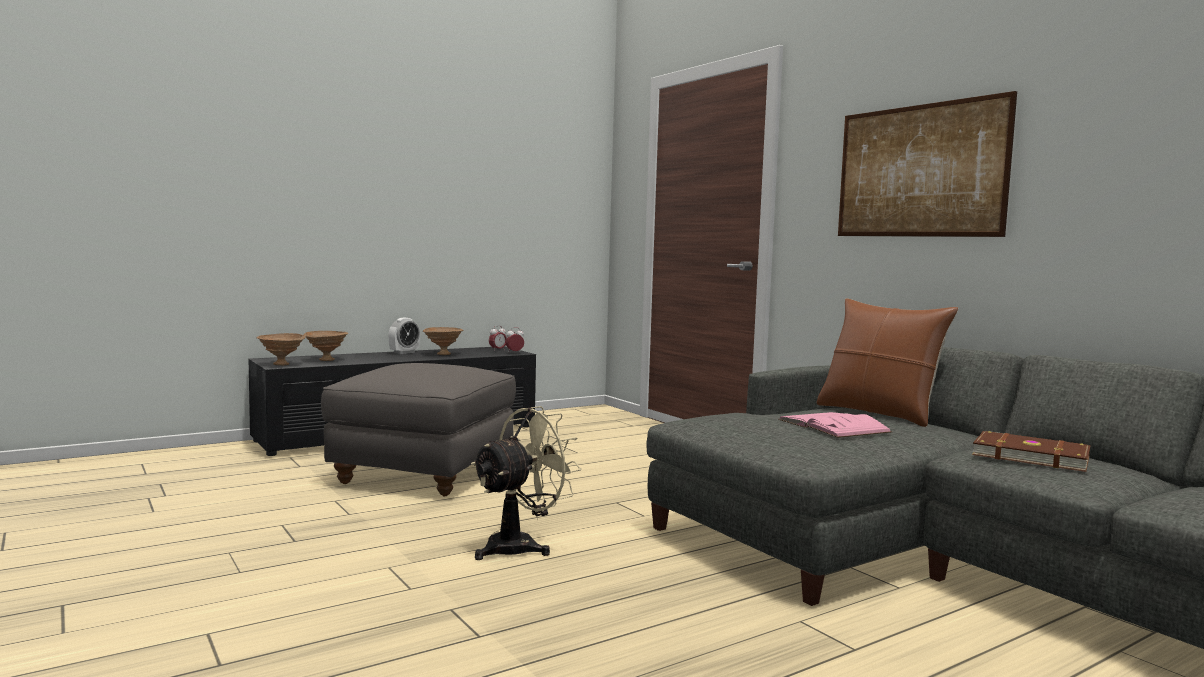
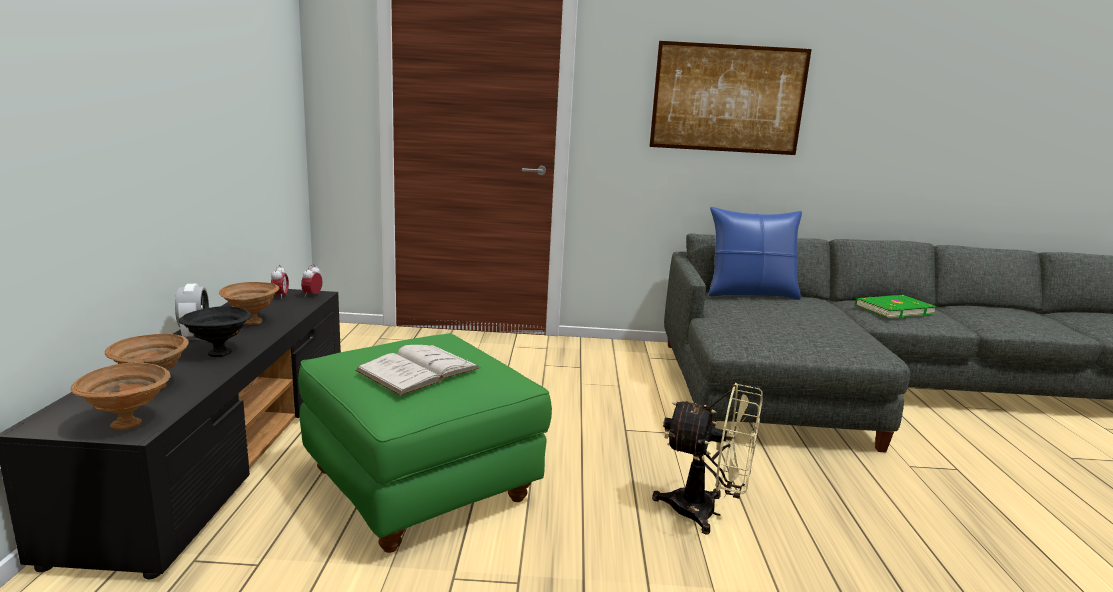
camera: 55 degrees left, 10 degrees up
(386, 358) = (217, 353): none -> black bowl
(404, 368) = (418, 369): none -> white book
(424, 473) = (422, 486): grey ottoman -> green ottoman
(520, 546) = (706, 512): beige fan -> beige fan turned 120 degrees clockwise
(833, 426) = (796, 317): pink book -> none
(878, 413) = (750, 294): brown pillow -> blue pillow
(1030, 456) = (893, 309): brown book -> green book

